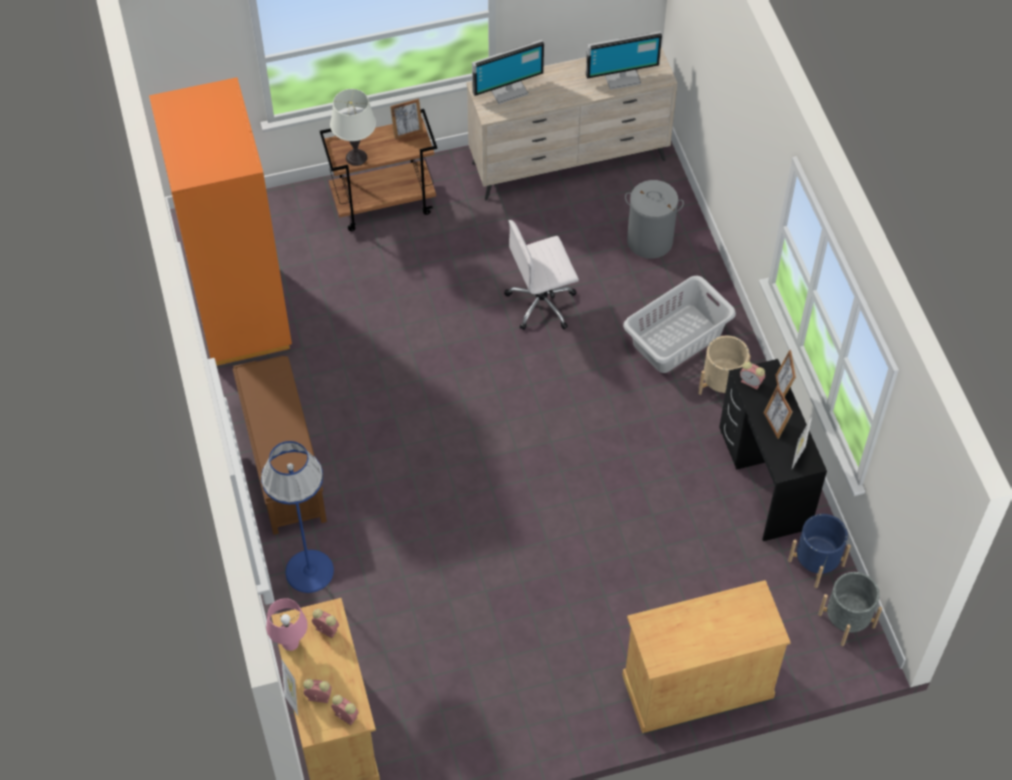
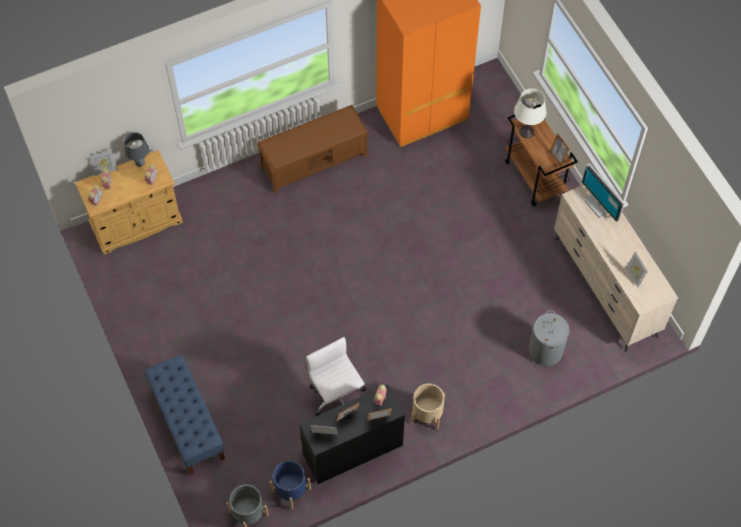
camera: 80 degrees right, 5 degrees up
(290, 644) = (140, 163): pink table lamp -> grey table lamp
(309, 571) = (238, 191): blue floor lamp -> none
(542, 303) = (472, 289): white office chair -> white office chair (336, 397)
(621, 77) = (634, 276): monitor -> picture frame
(677, 339) = (461, 380): grey laundry basket -> none
(697, 685) = (187, 423): beige cabinet -> blue bench

